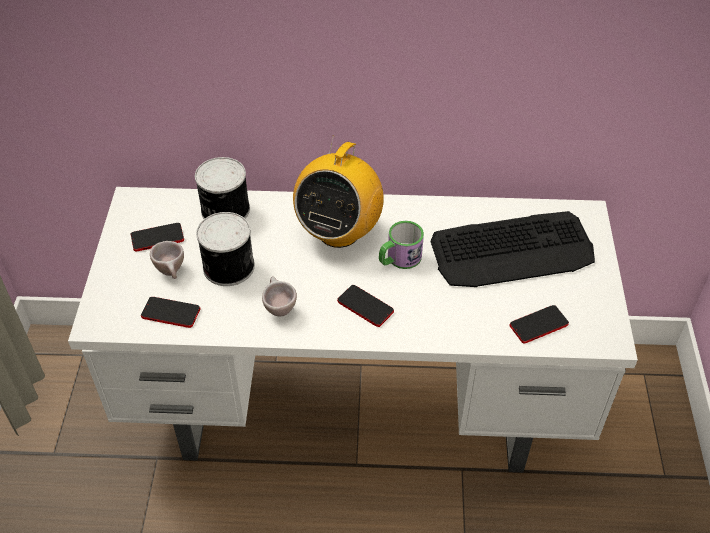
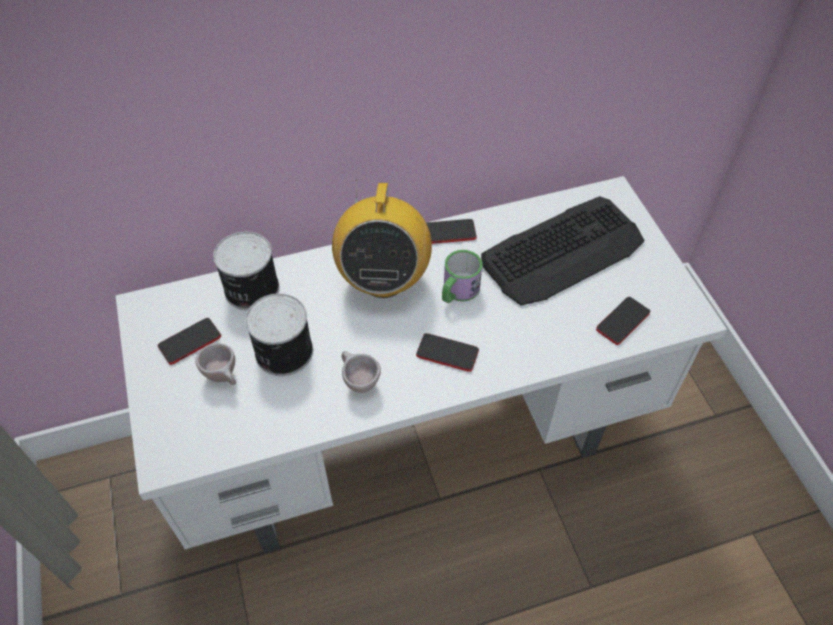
camera: 20 degrees left, 5 degrees up
(171, 313) = (243, 424): phone -> phone (449, 232)

